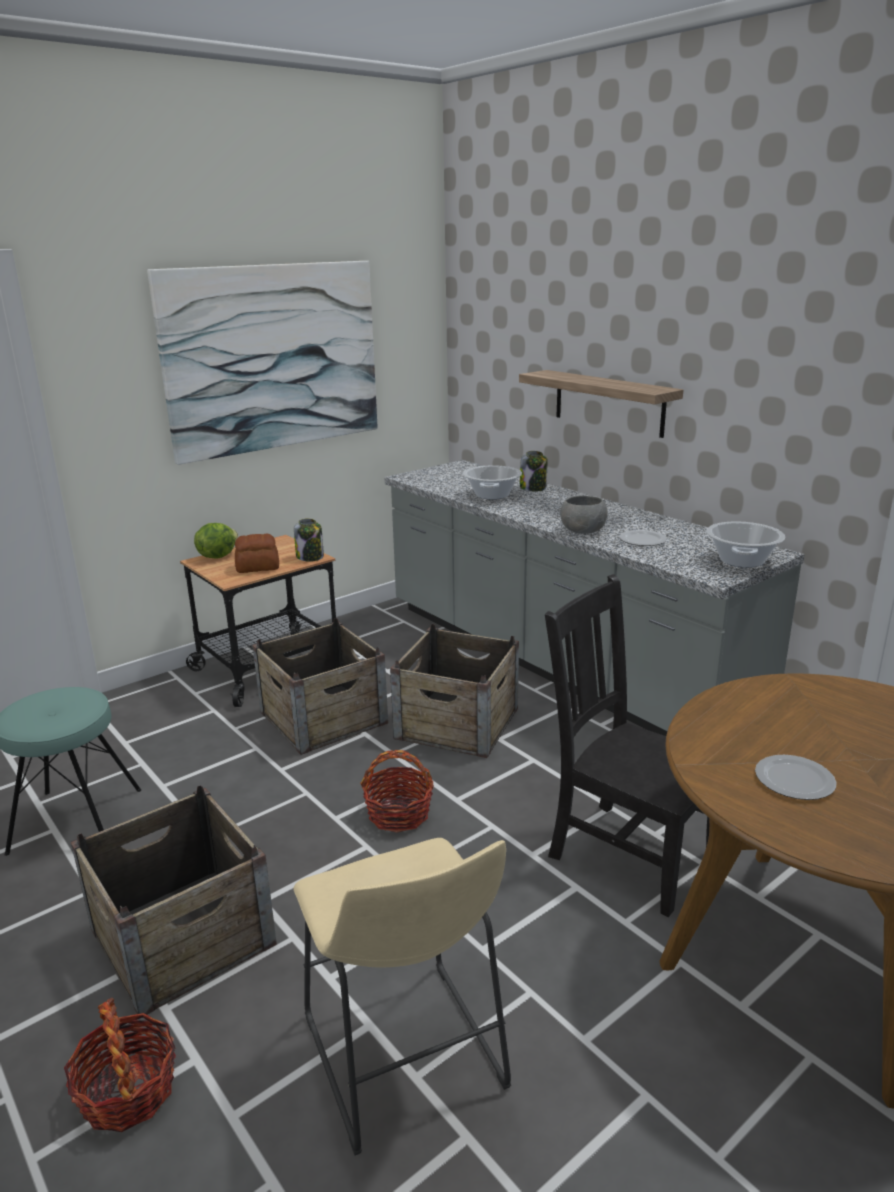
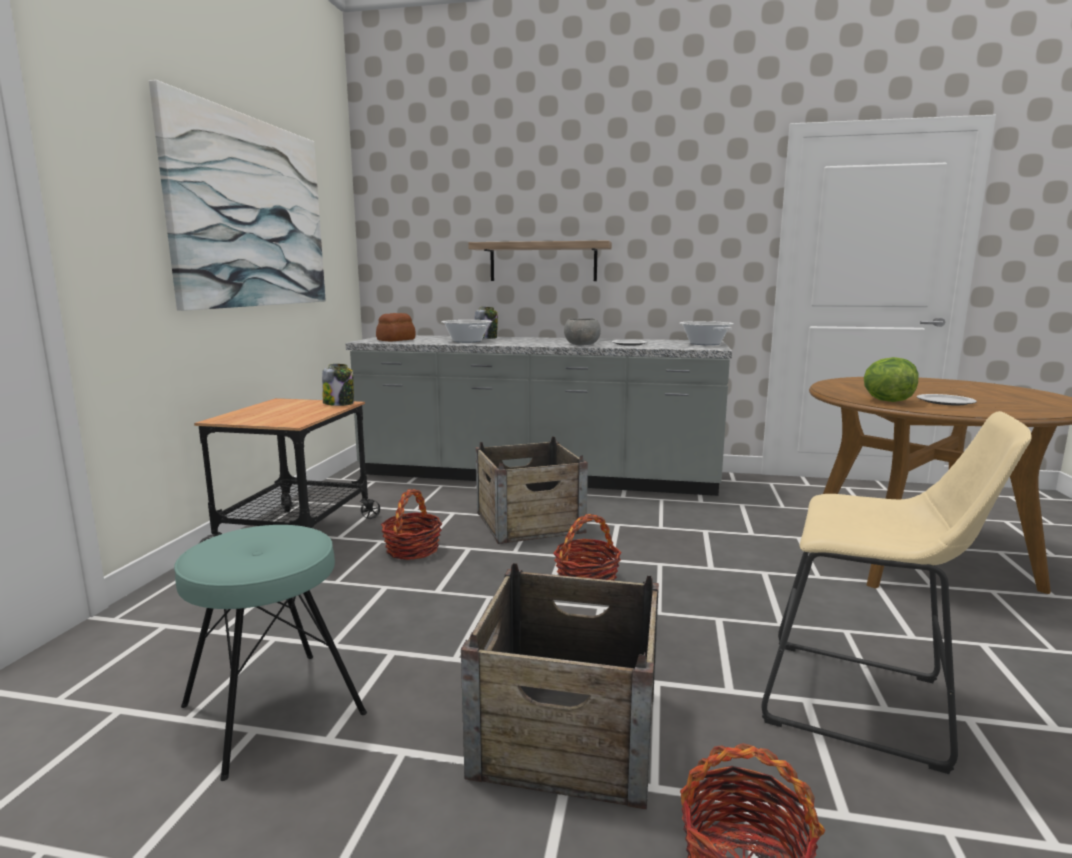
camera: 40 degrees left, 10 degrees down
(217, 556) = (234, 415): lettuce -> lettuce (886, 401)
(258, 567) = (302, 414): bread -> bread (396, 340)
(323, 717) = (412, 549): crate -> basket
(627, 853) = (755, 547): black chair -> none

